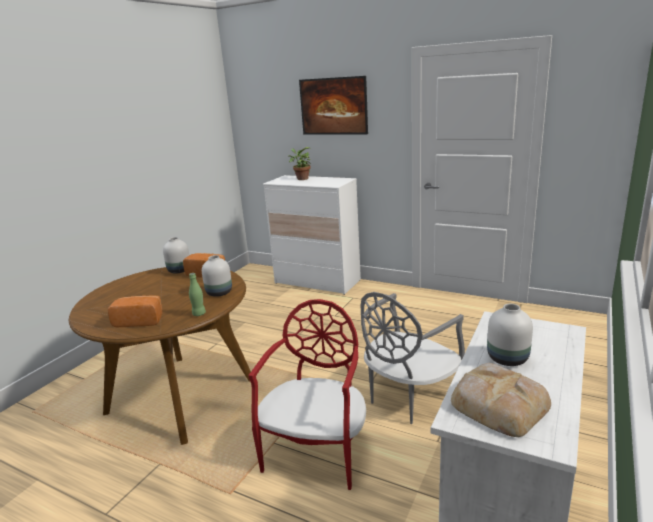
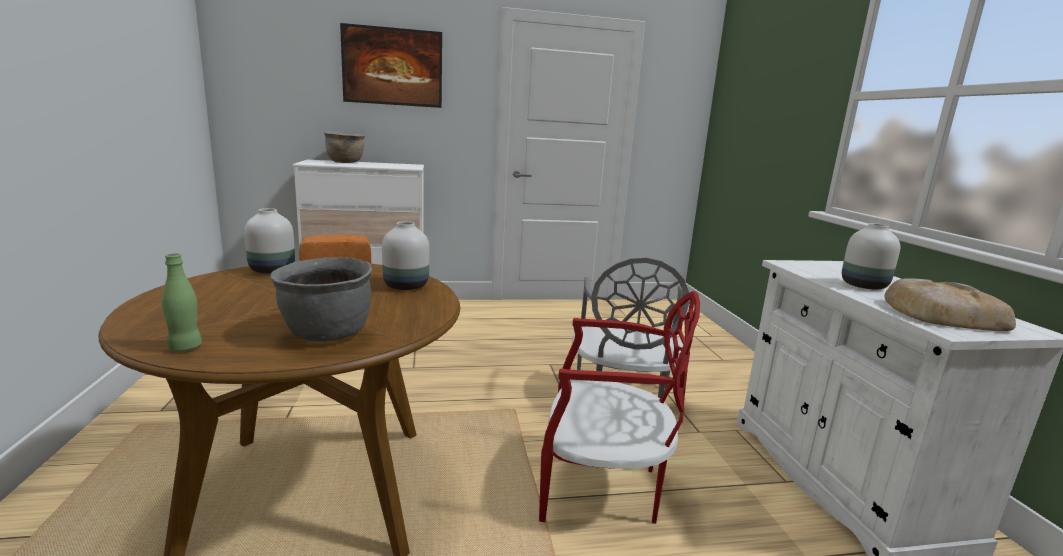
camera: 40 degrees left, 5 degrees down
(140, 320) = (327, 334): bread -> grey cooking pot
(199, 314) = (425, 311): green bottle -> green bottle (185, 348)
(301, 179) = (345, 162): potted plant -> brown cooking pot
(317, 451) = (603, 487): red chair -> red chair turned 120 degrees clockwise

